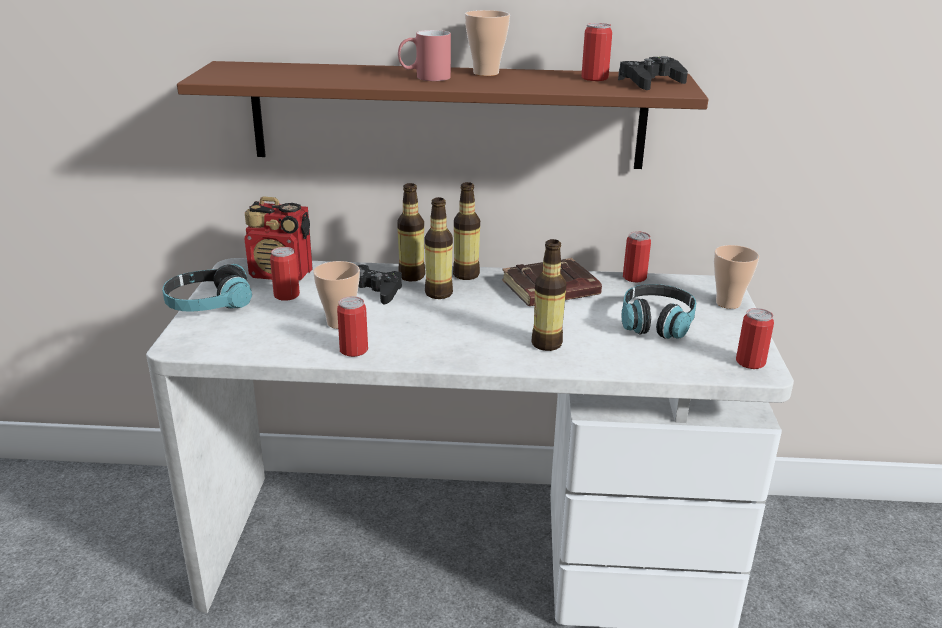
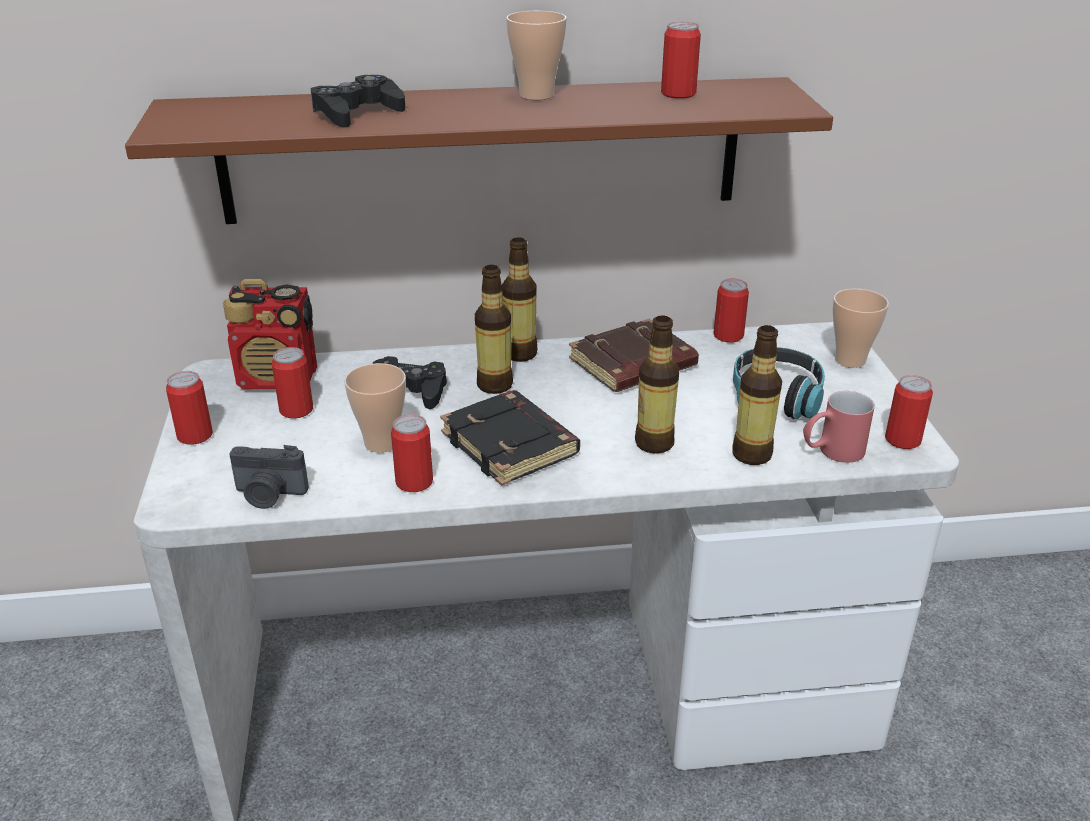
camera: 10 degrees left, 5 degrees up
(209, 304) = (195, 435): headphones -> can
(246, 347) = (269, 495): none -> camera
(411, 276) = (451, 363): bottle -> bottle (751, 454)
(424, 77) = (461, 109): red mug -> red mug (831, 452)
(436, 333) = (512, 445): none -> black book
(650, 82) = (750, 96): black game controller -> black game controller (357, 113)

